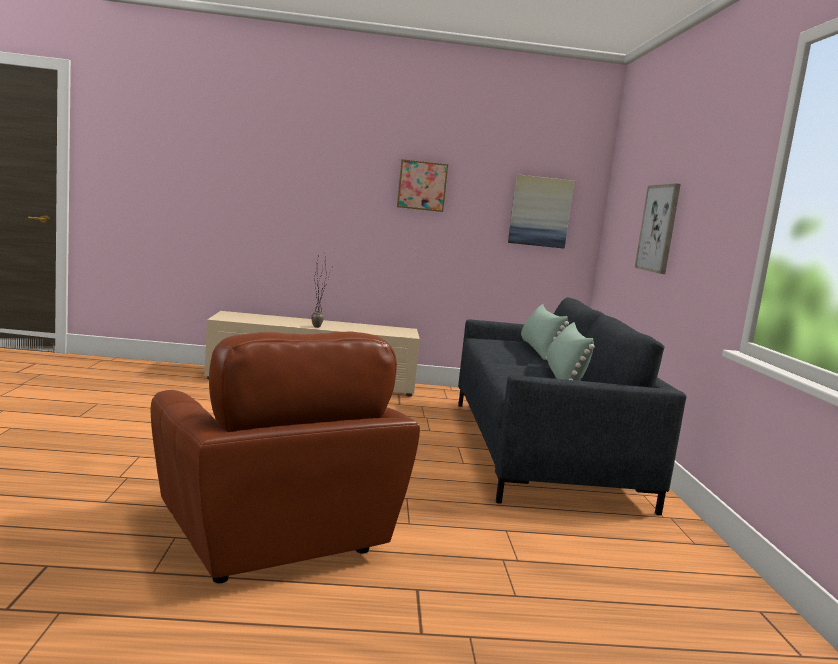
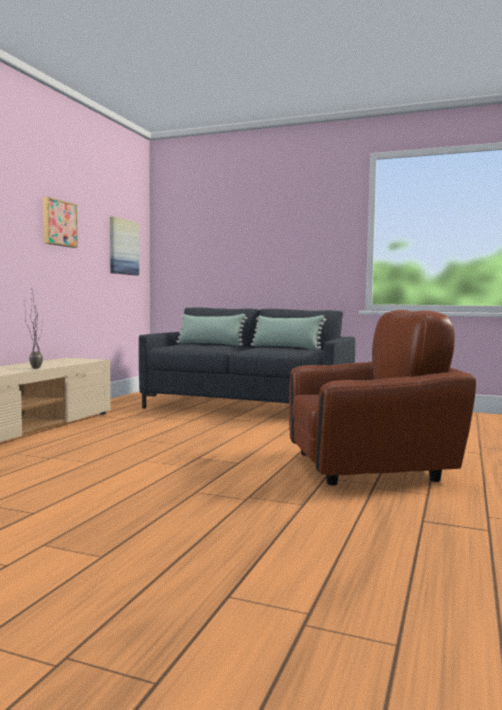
camera: 65 degrees left, 5 degrees down
(658, 228) = (247, 254): picture -> none

